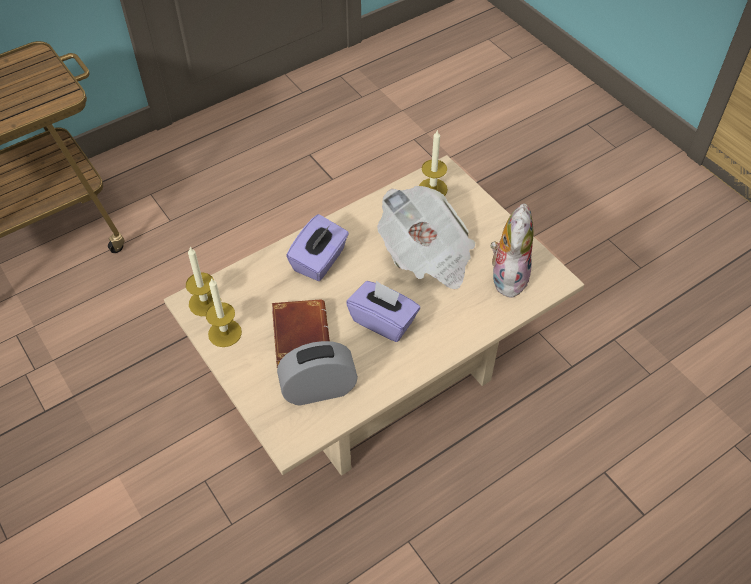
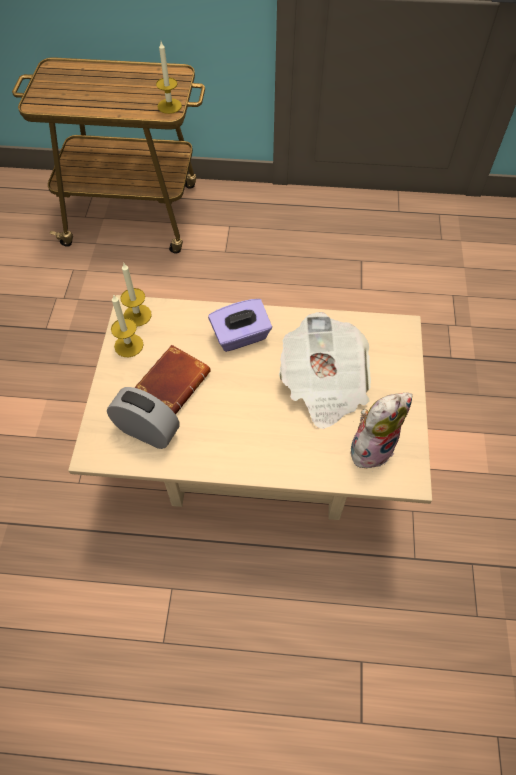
camera: 40 degrees right, 5 degrees up
(383, 321) = (241, 413): purple tissue box -> none
(432, 189) = (380, 336): candle -> candle (169, 106)

